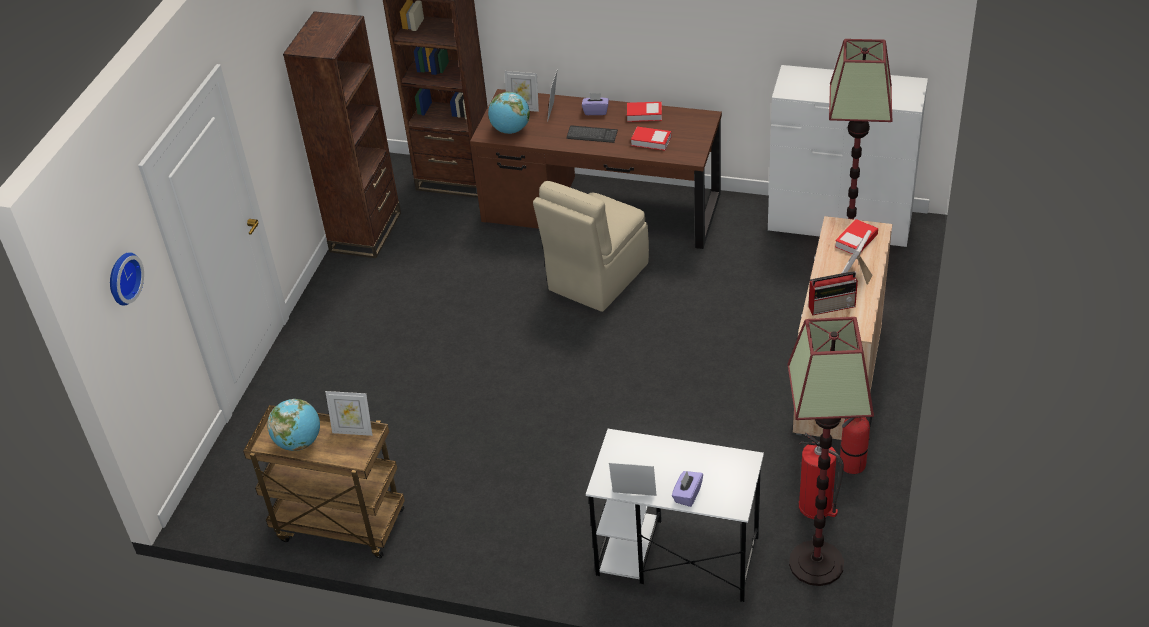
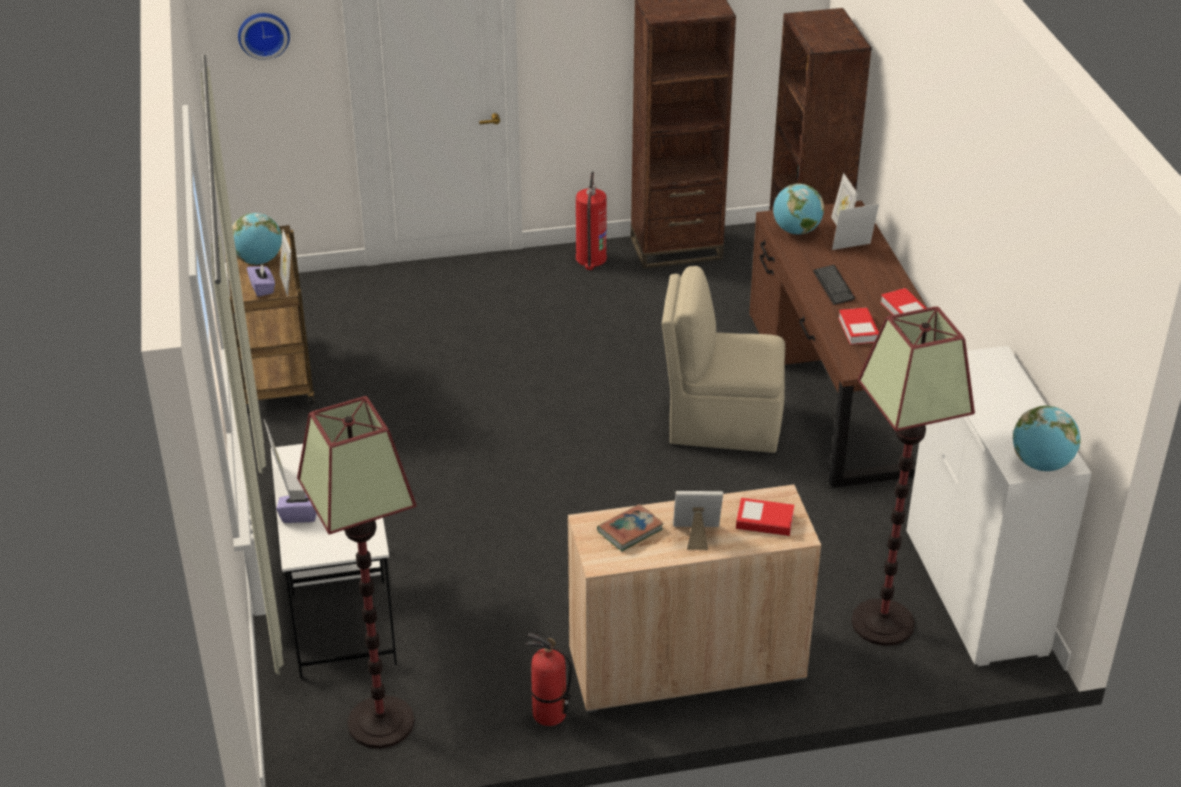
camera: 60 degrees right, 5 degrees down
(596, 111) = (879, 276): purple tissue box -> purple tissue box (262, 288)
(816, 507) = (466, 700): fire extinguisher -> fire extinguisher (590, 259)
(832, 306) = (630, 530): radio -> book
(910, 93) = (1041, 464): none -> globe

